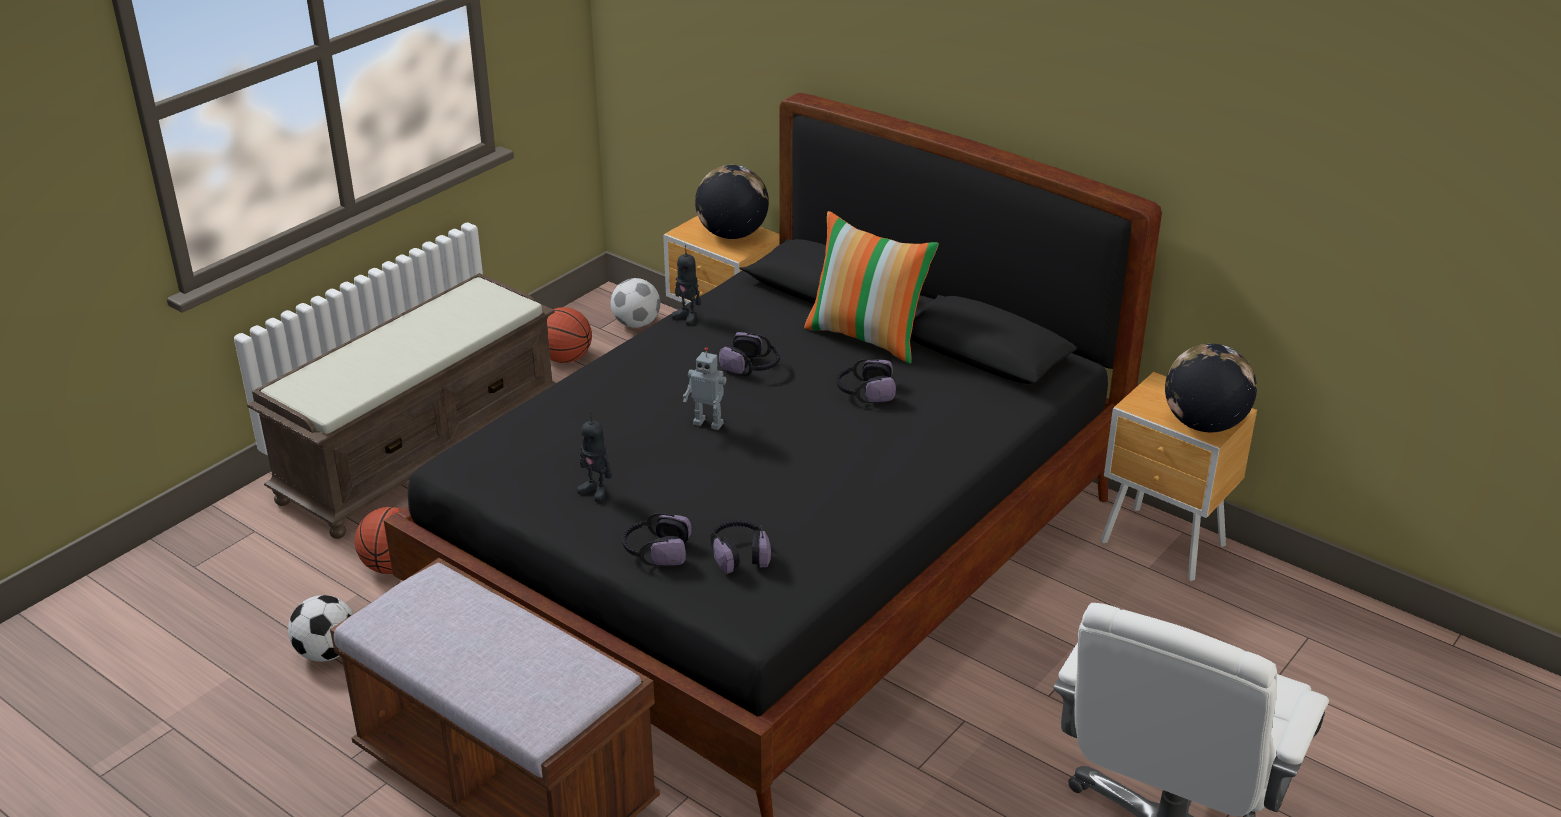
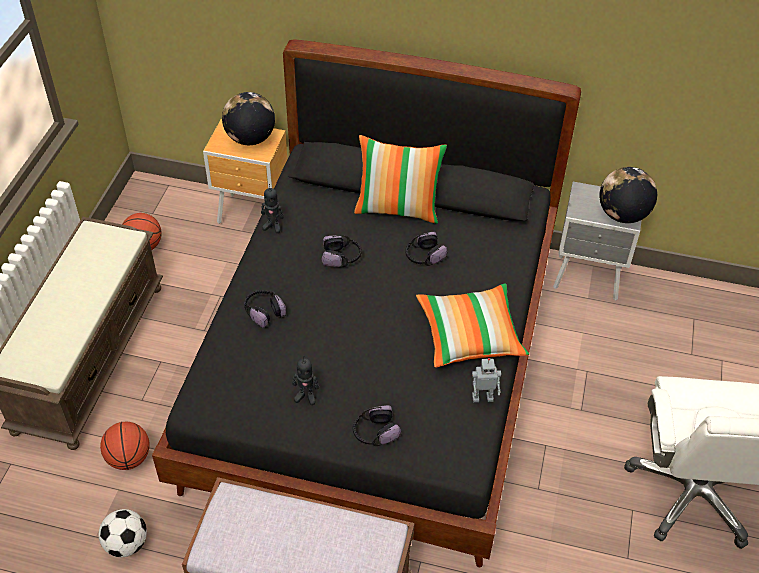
camera: 25 degrees left, 15 degrees up
(636, 324) = (176, 202): football -> none
(709, 423) = (344, 315): toy robot -> toy robot (482, 397)
(739, 554) = (427, 416): headphones -> headphones (263, 311)
(866, 488) = (470, 335): none -> pillow
(1164, 546) = (589, 279): brown nightstand -> grey nightstand

